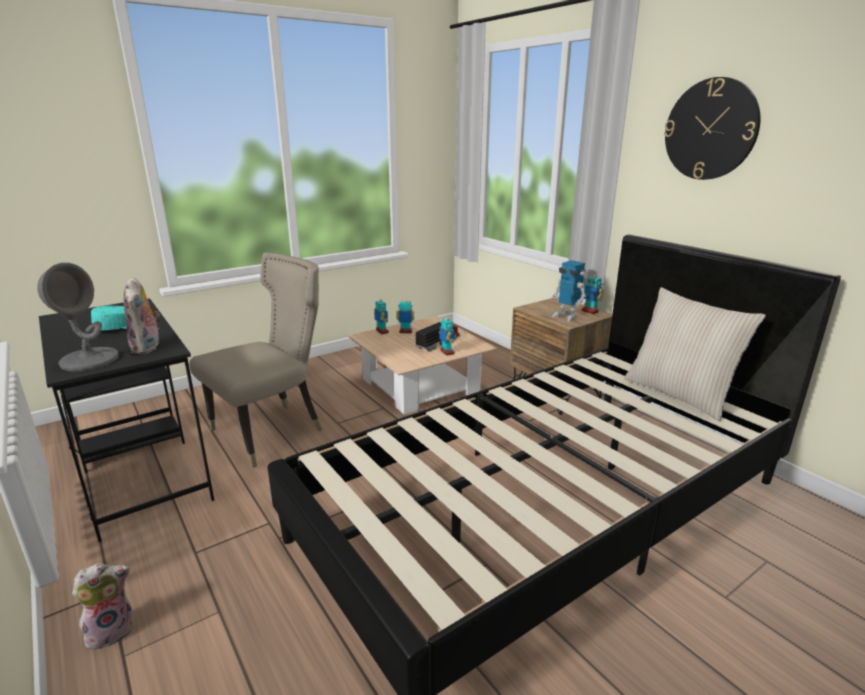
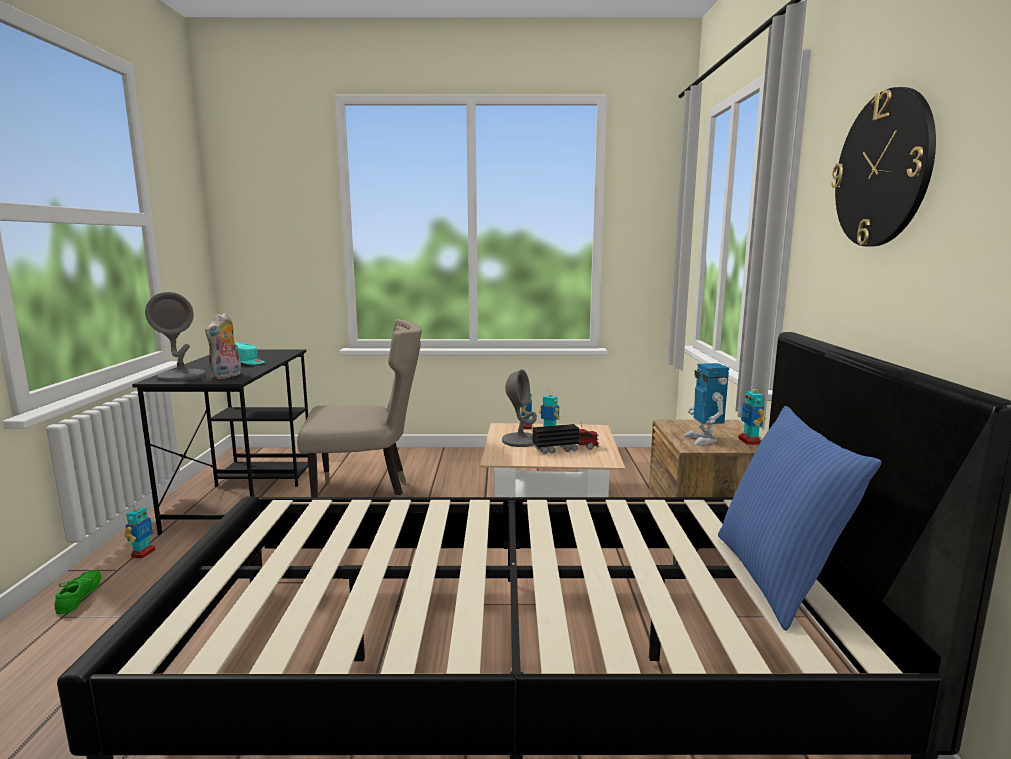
camera: 35 degrees right, 10 degrees down
(112, 630) = (82, 596): plush toy -> green shoe
(396, 344) = (520, 440): none -> grey table lamp
(447, 352) = (560, 459): toy robot -> toy robot (143, 553)
(679, 394) = (777, 578): beige pillow -> blue pillow

